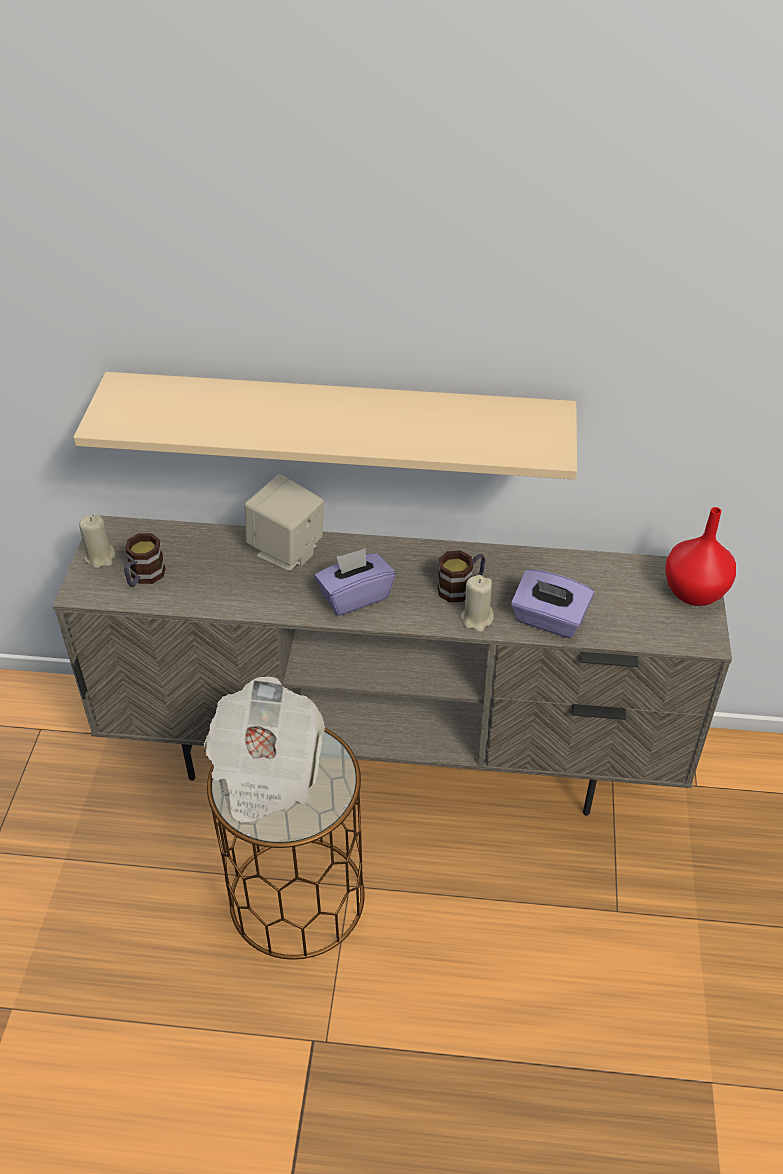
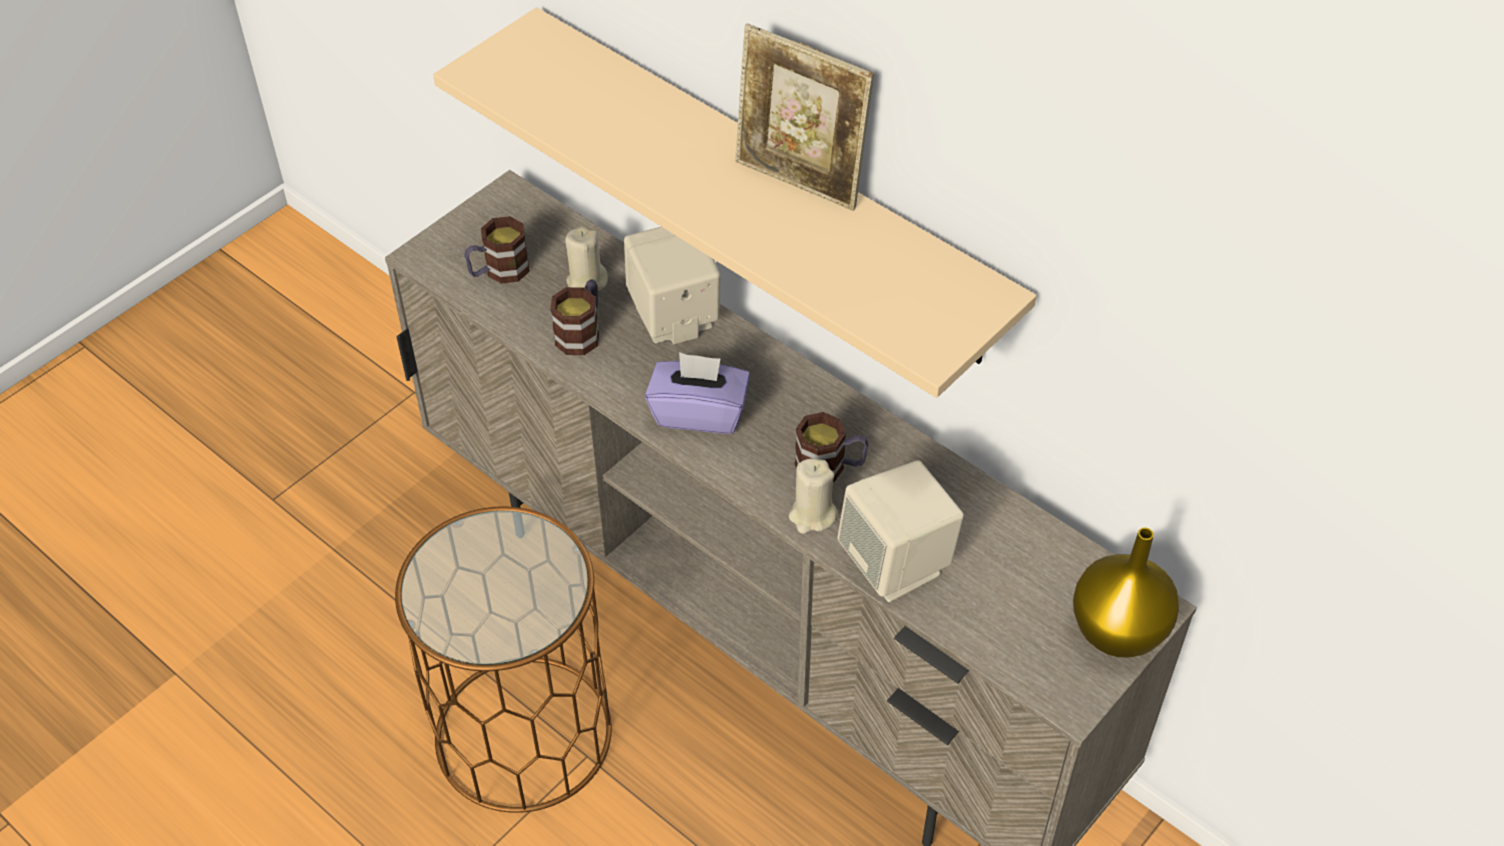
camera: 35 degrees right, 5 degrees up
(100, 557) = (475, 225): beige candle -> beige candle (587, 283)
(235, 586) = (582, 332): none -> mug
(265, 771) = (484, 564): newspaper -> none
(382, 400) = (799, 182): none -> picture frame
(549, 620) = (896, 564): purple tissue box -> beige speaker
(695, 593) = (1119, 633): red vase -> yellow vase

